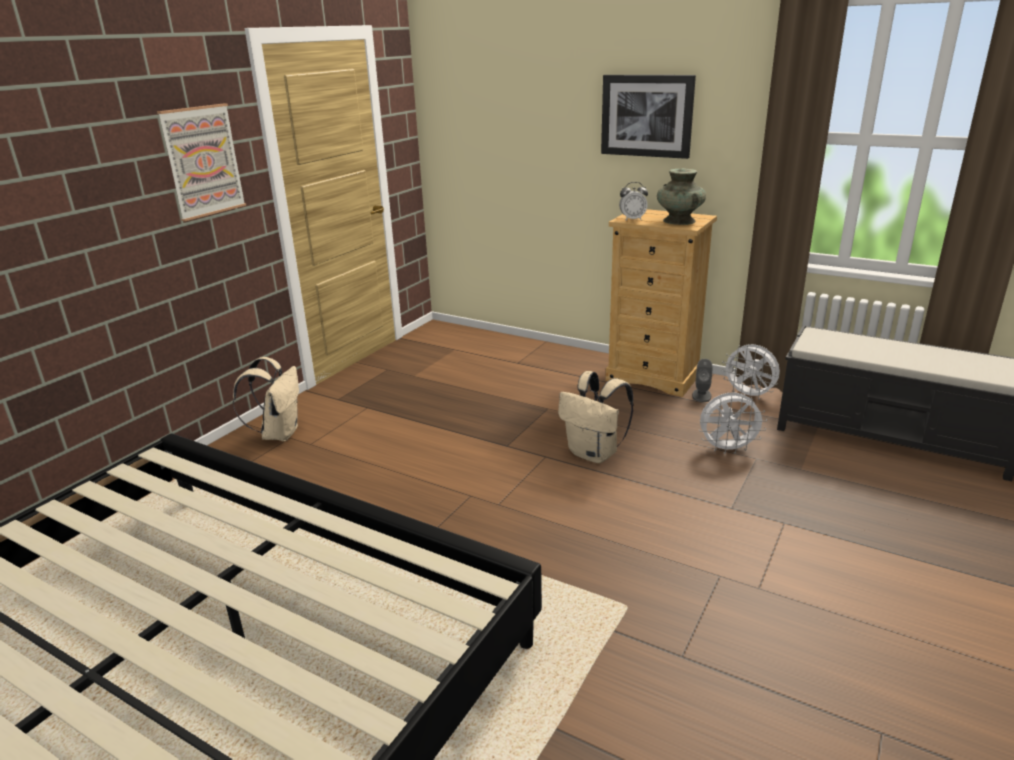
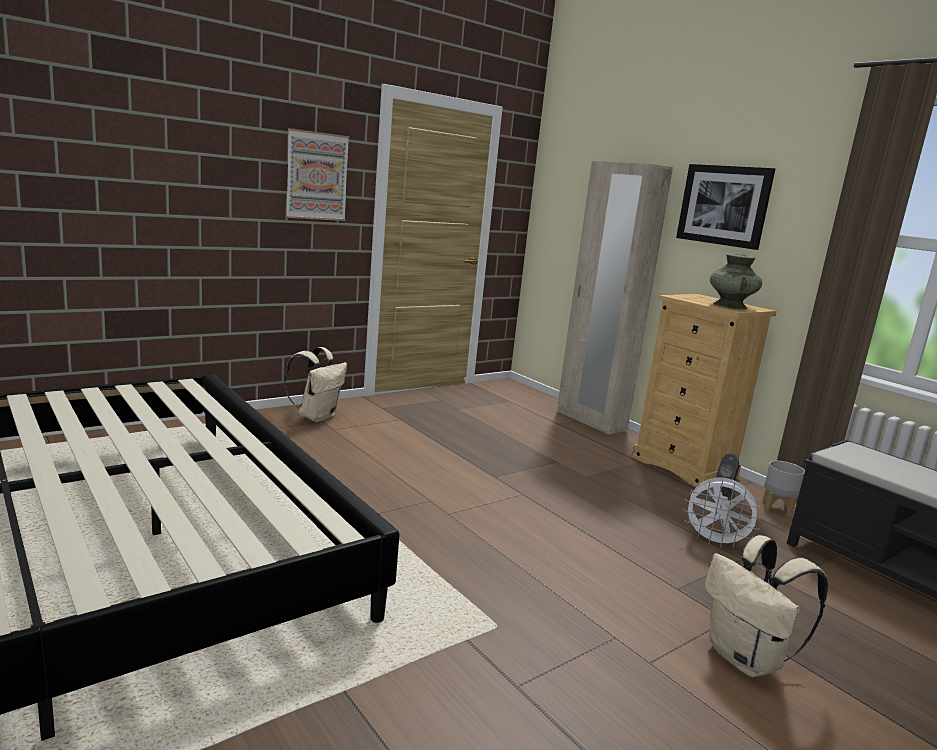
camera: 20 degrees right, 10 degrees down
(542, 349) = (590, 421): none -> beige wardrobe
(594, 454) = (572, 506): beige backpack -> beige backpack (747, 660)
(632, 219) = (684, 297): alarm clock -> none
(749, 395) = (777, 508): white fan -> grey planter

